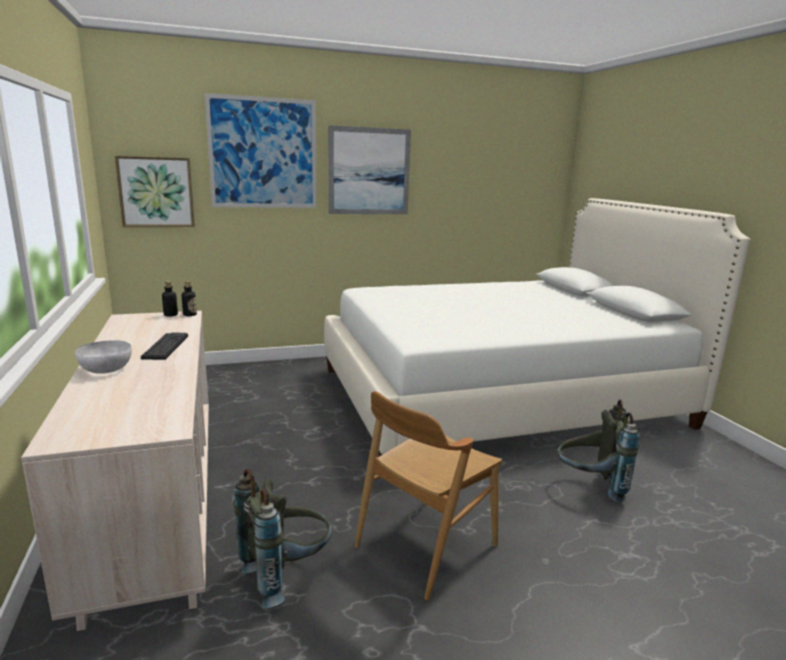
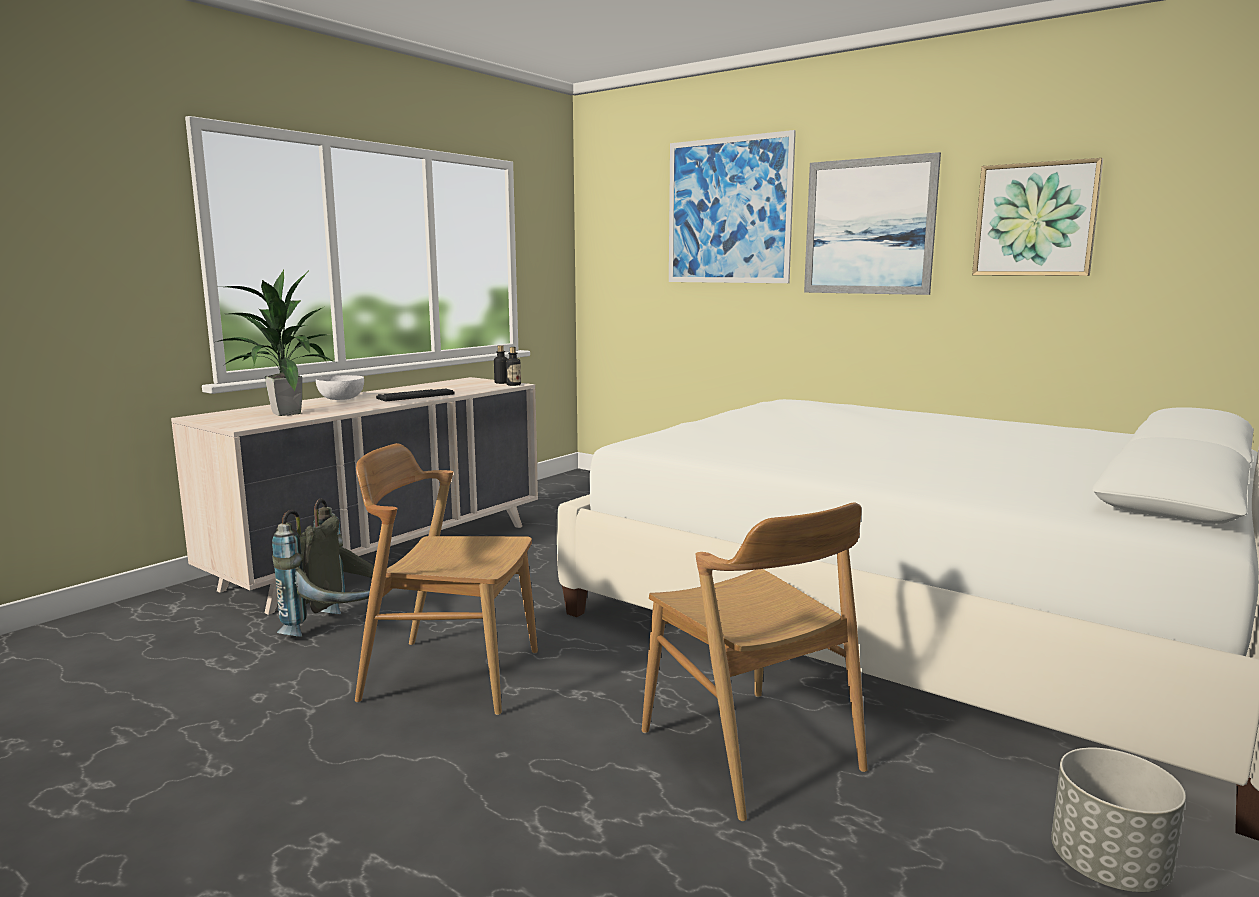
camera: 55 degrees right, 5 degrees down
(137, 402) = (284, 413): none -> potted plant
(156, 192) = (620, 264): picture -> picture (1035, 219)
(590, 487) = (750, 750): grey backpack -> brown chair
(707, 458) = (1107, 867): none -> grey planter

